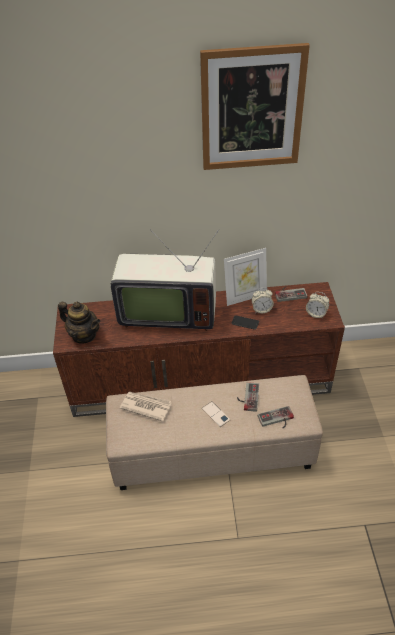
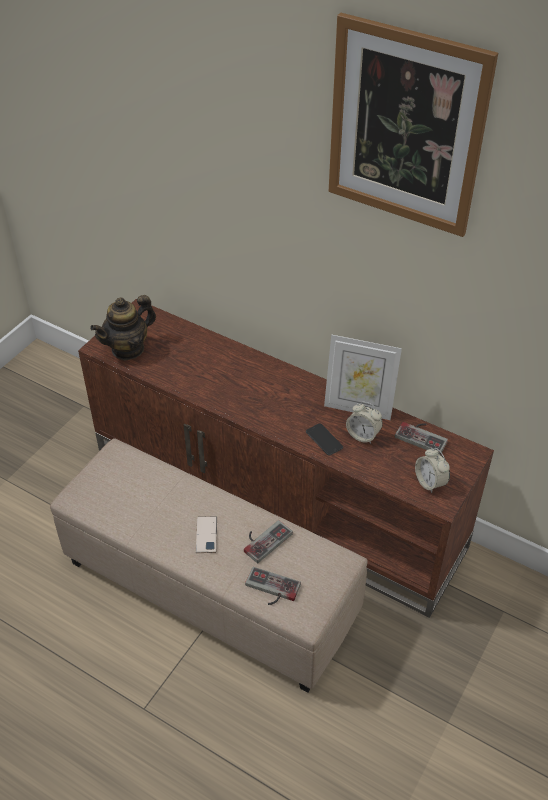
camera: 35 degrees right, 0 degrees up
(84, 335) = (128, 349): teapot -> teapot turned 75 degrees clockwise
(145, 406) = (140, 475): newspaper -> none
(167, 312) = (243, 373): television -> none

